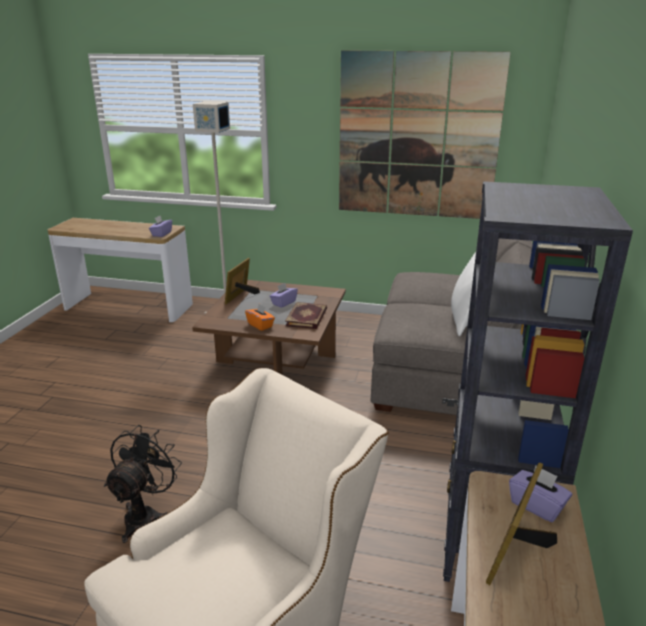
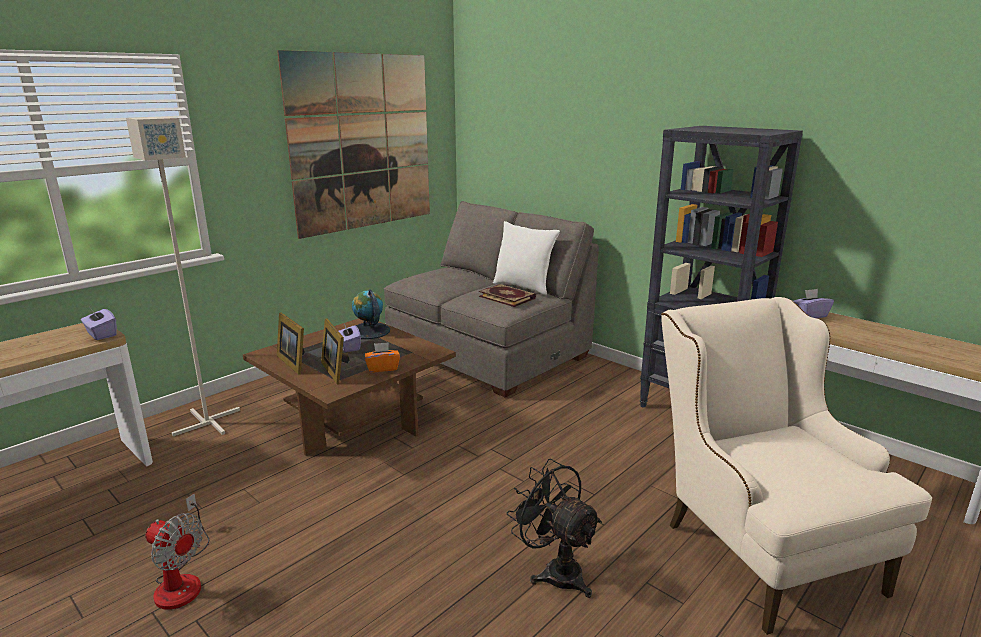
camera: 60 degrees left, 5 degrees down
(80, 378) = (182, 580): none -> fan
(307, 317) = (400, 344): book -> book (507, 297)
(318, 299) = (369, 331): none -> globe
(516, 552) = (851, 331): picture frame -> picture frame (336, 370)

